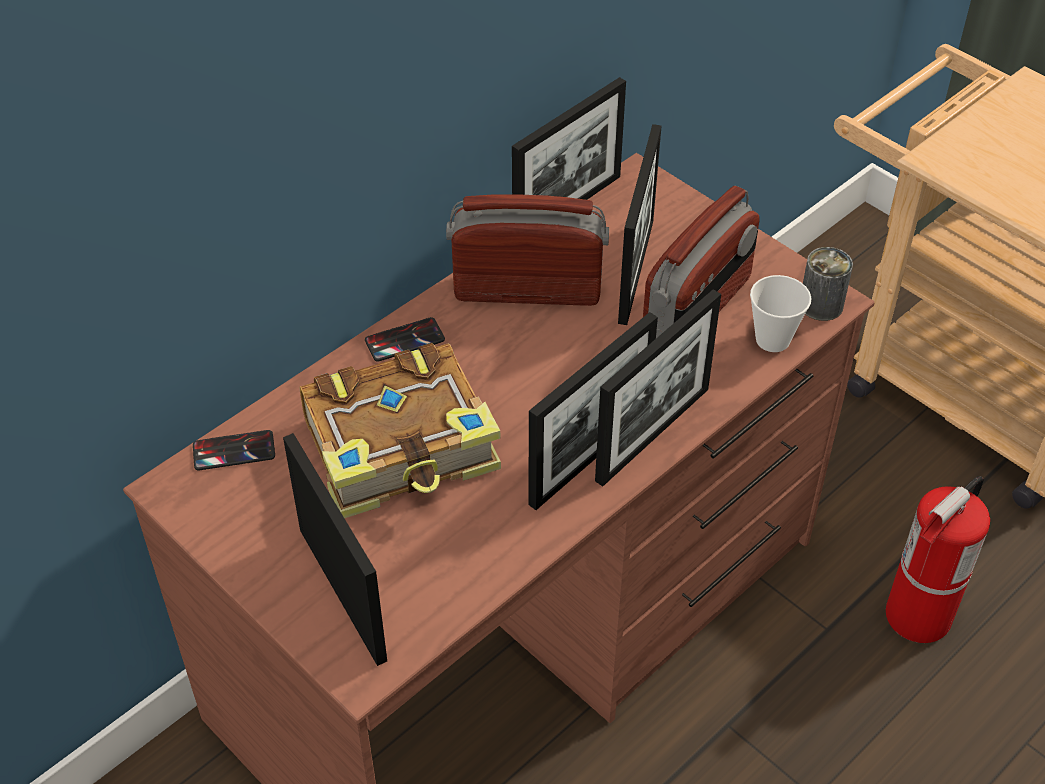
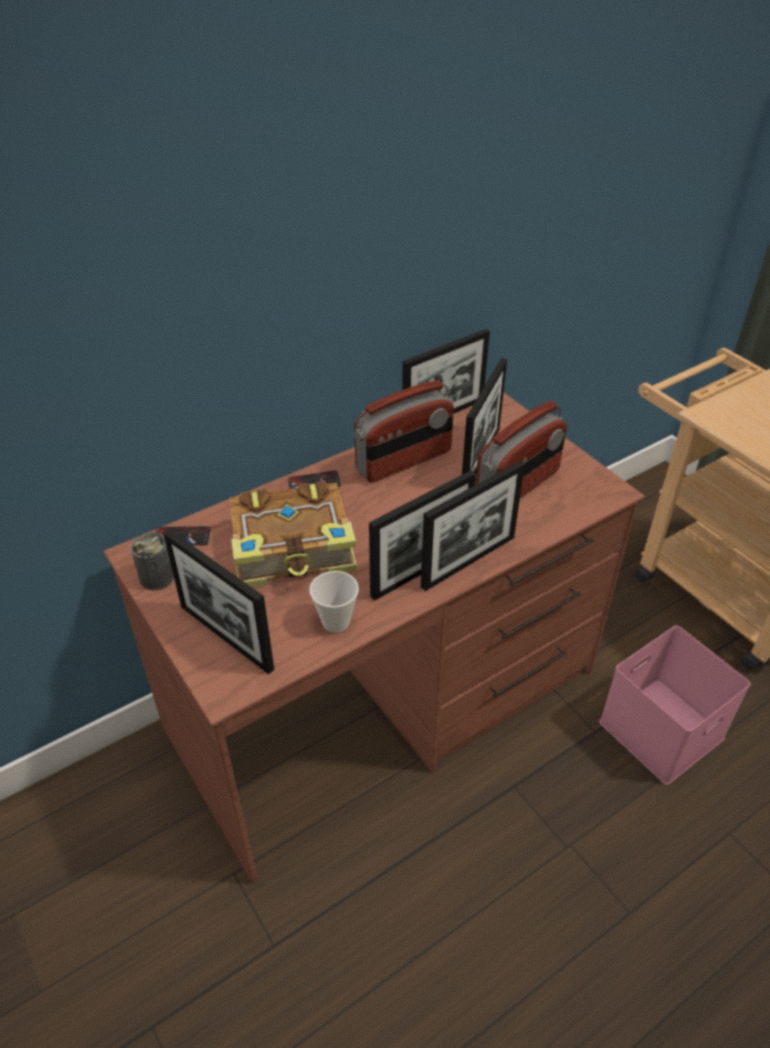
camera: 10 degrees right, 5 degrees down
(342, 593) = (226, 637): picture frame -> picture frame turned 150 degrees clockwise
(527, 289) = (404, 461): radio -> radio turned 135 degrees clockwise
(772, 340) = (566, 511): cup -> cup (336, 621)
(821, 305) = (605, 493): can -> can (157, 577)
(918, 616) = (661, 732): fire extinguisher -> pink storage box

